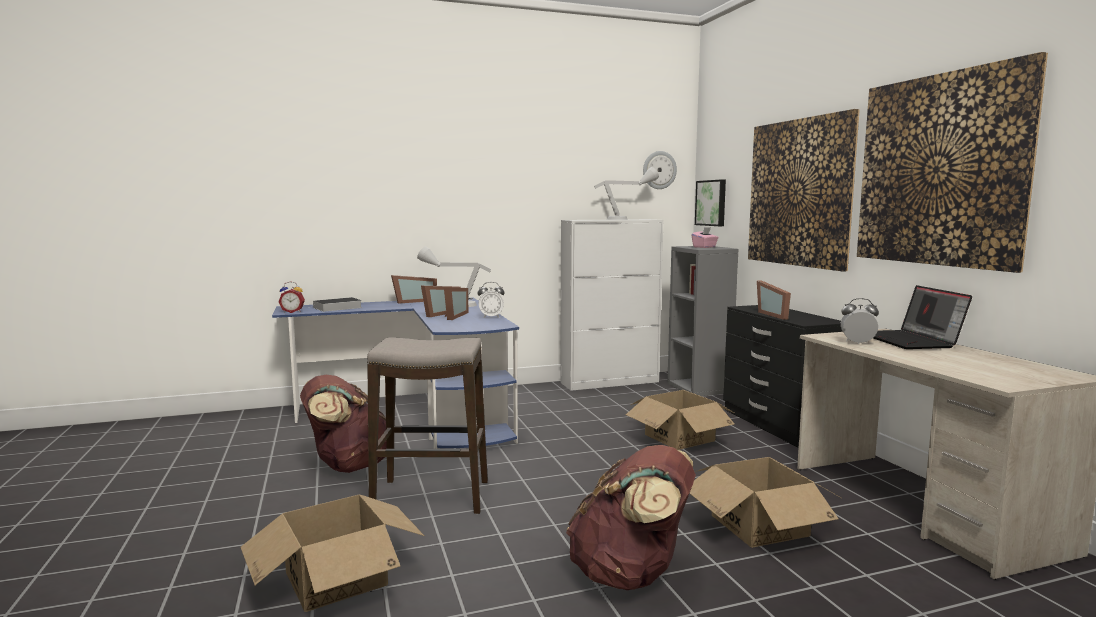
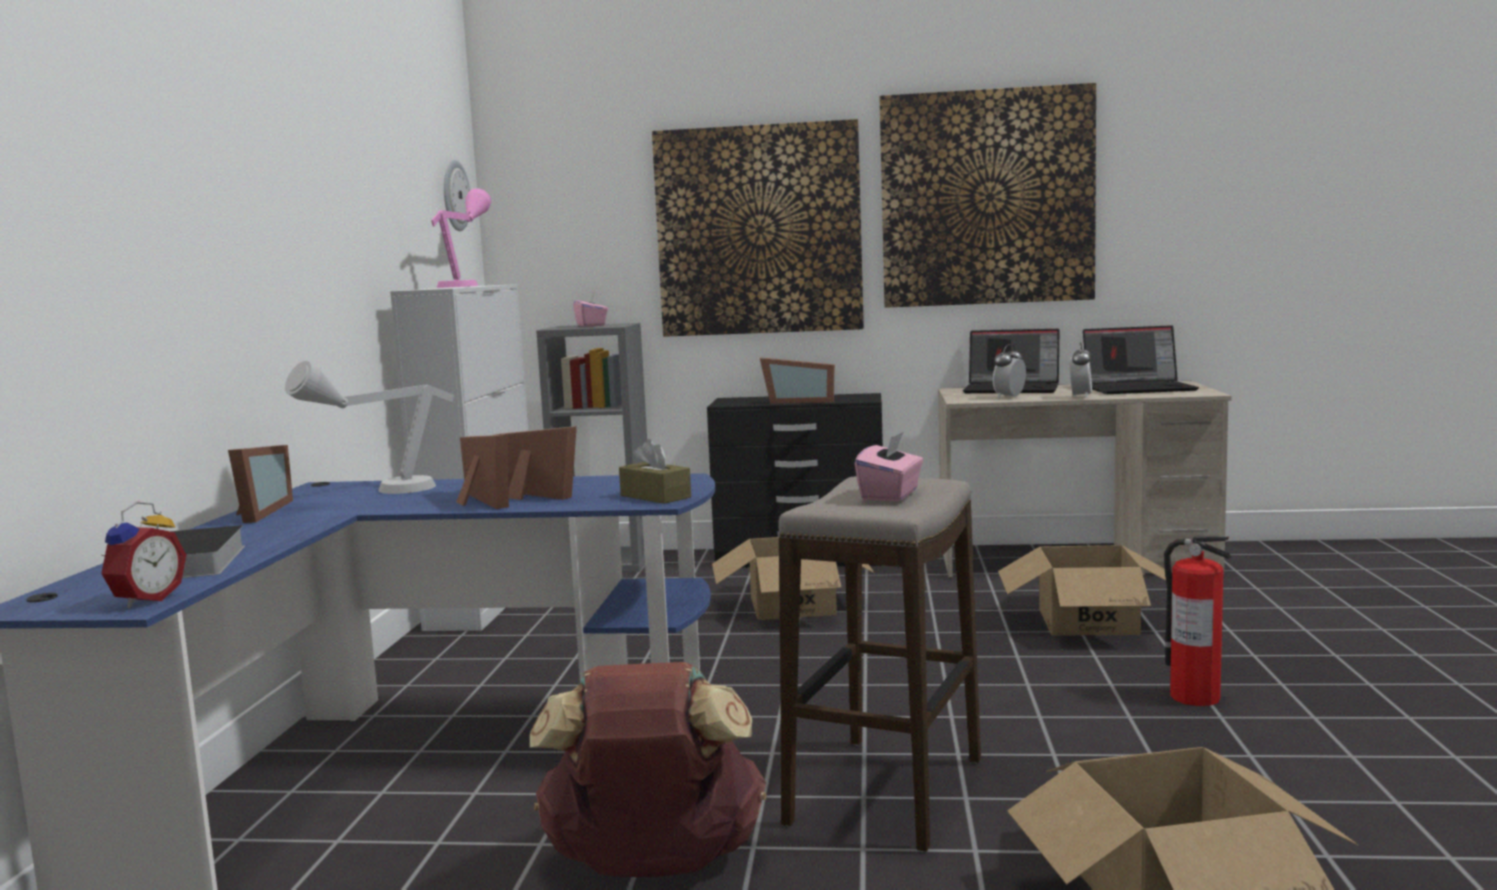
camera: 65 degrees left, 0 degrees up
(428, 345) = (891, 495): none -> pink tissue box
(457, 327) = (655, 496): none -> brown tissue box
(491, 317) = (587, 480): alarm clock -> alarm clock (1080, 396)
(627, 219) = (466, 286): grey table lamp -> pink table lamp
(631, 575) = (1193, 696): brown backpack -> fire extinguisher
(712, 203) = (542, 254): picture -> none
(992, 367) = (1140, 389): none -> laptop

